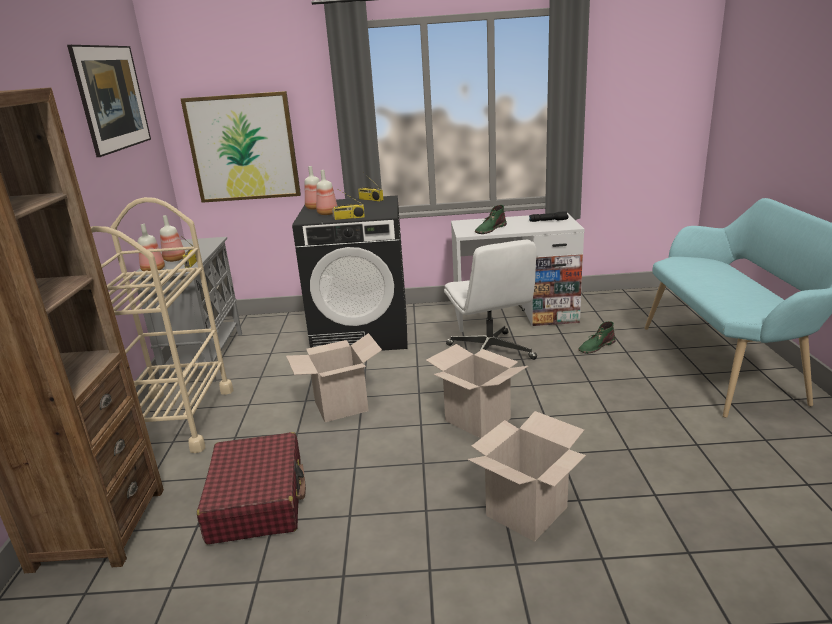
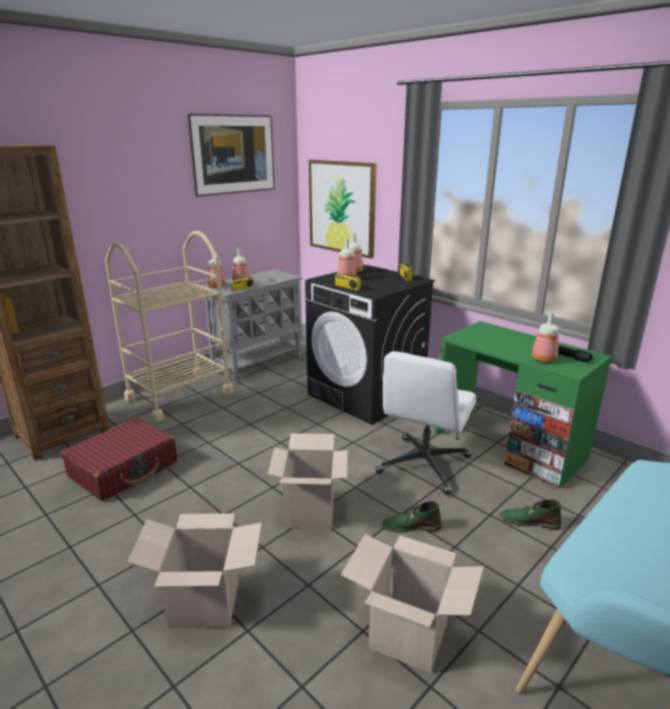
camera: 45 degrees right, 0 degrees up
(341, 406) = (258, 440): cardboard box -> cardboard box (408, 635)
(490, 229) = (488, 342): green boot -> green boot (411, 526)
(514, 315) = (509, 445): white desk -> green desk
(542, 226) = (543, 359): none -> bottle

